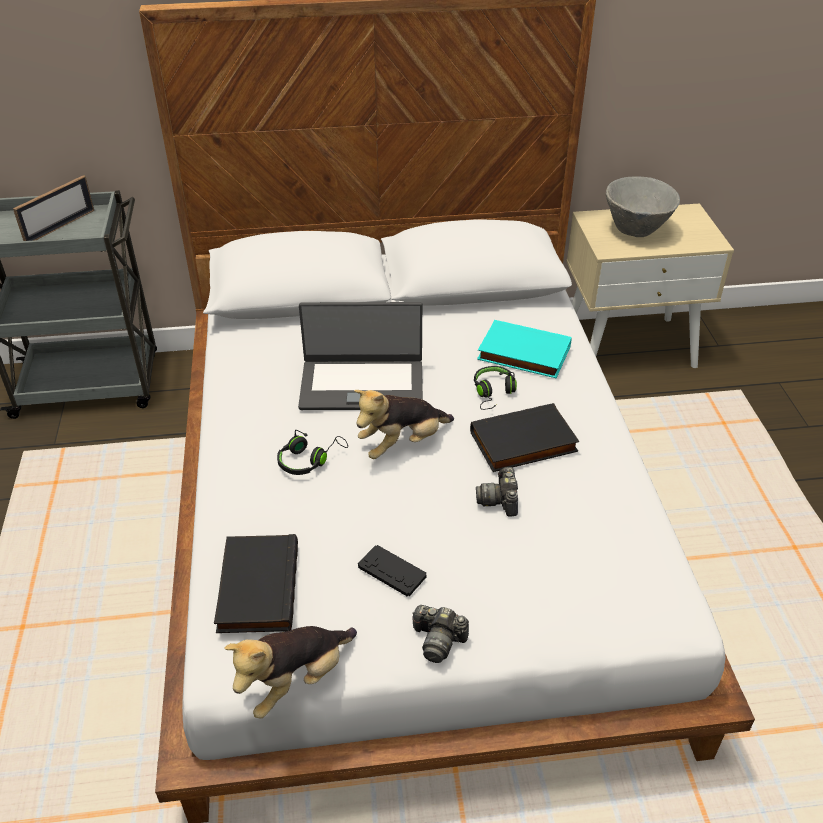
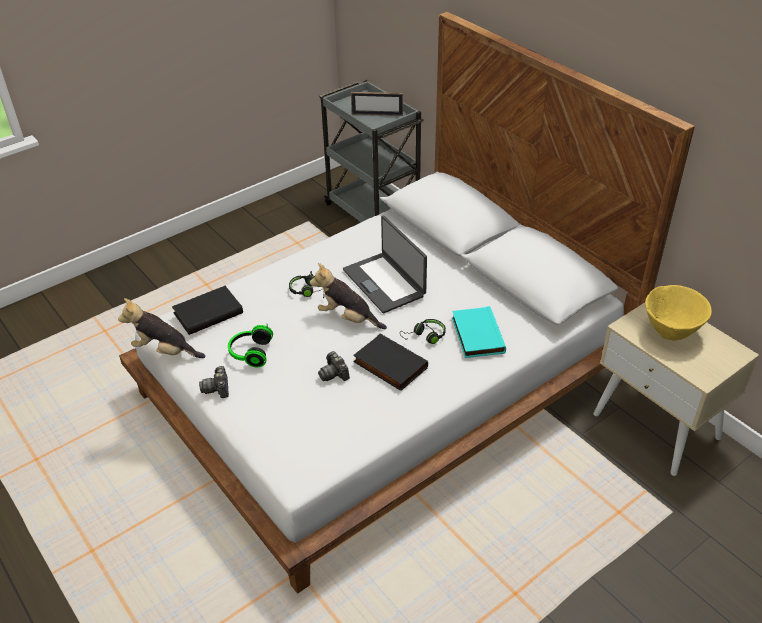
camera: 60 degrees right, 0 degrees up
(392, 571) = (250, 353): black game controller -> headphones
(500, 500) = (334, 374): camera -> camera turned 90 degrees counterclockwise
(636, 230) = (670, 332): grey bowl -> yellow bowl

